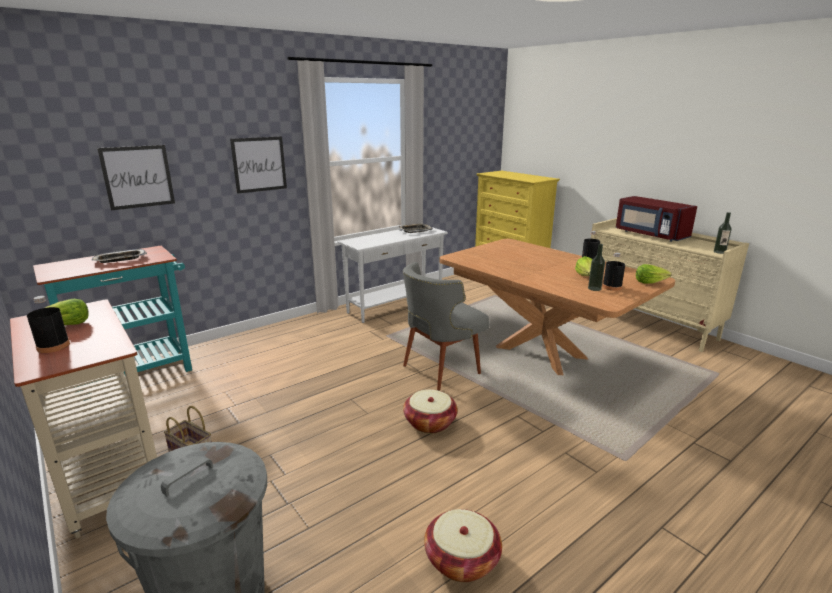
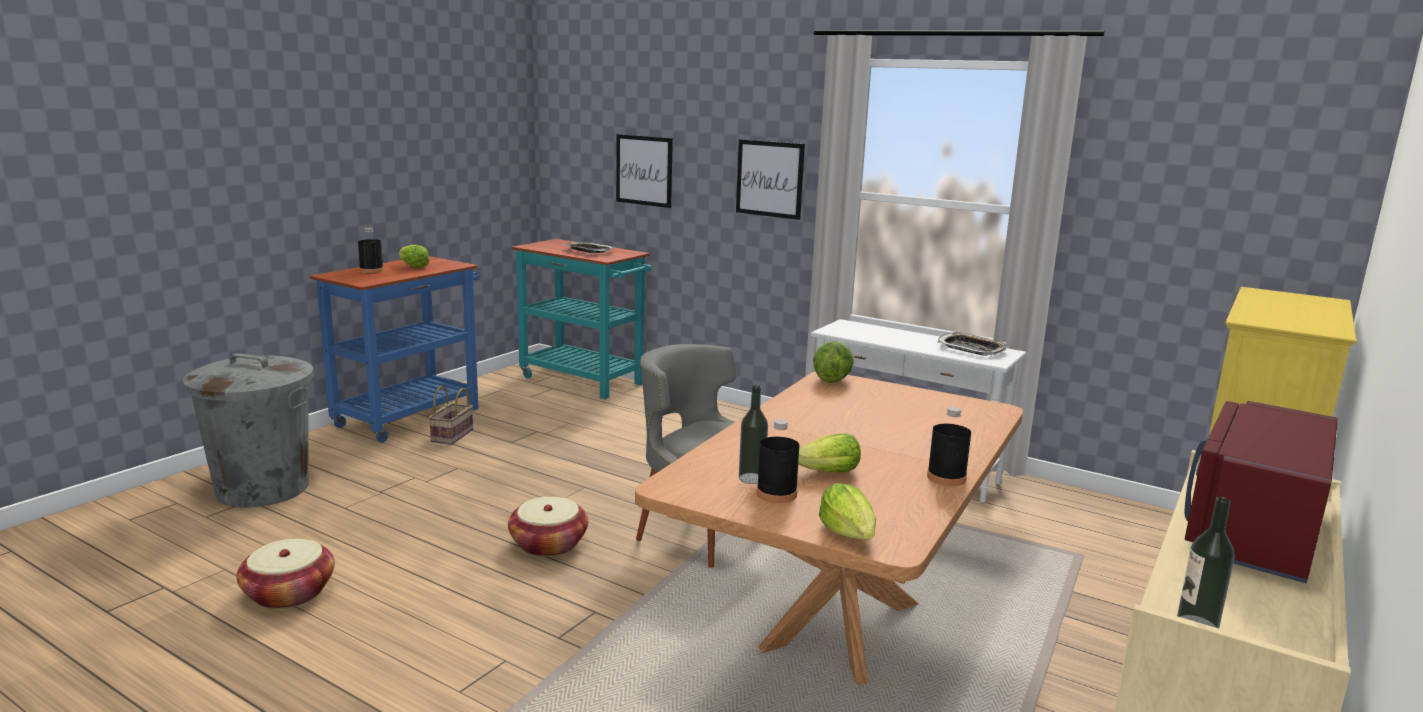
camera: 70 degrees right, 5 degrees down
(109, 480) = (409, 417): beige cart -> blue cart
(457, 257) = (831, 380): none -> lettuce

